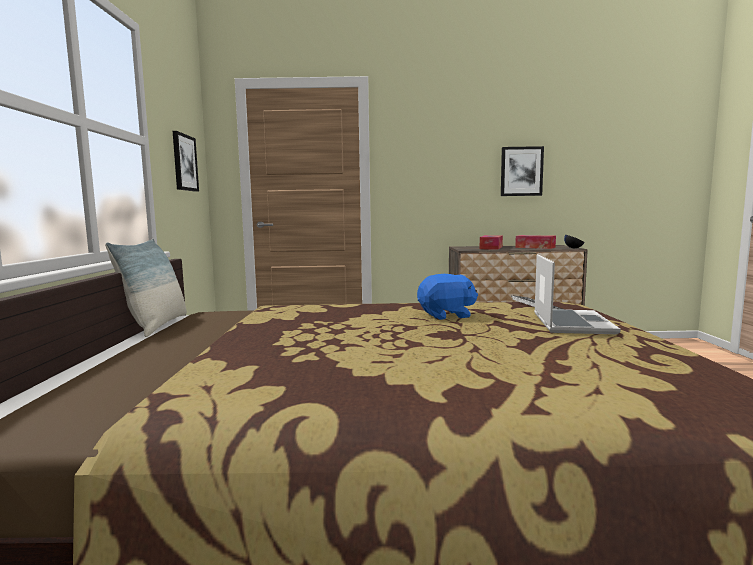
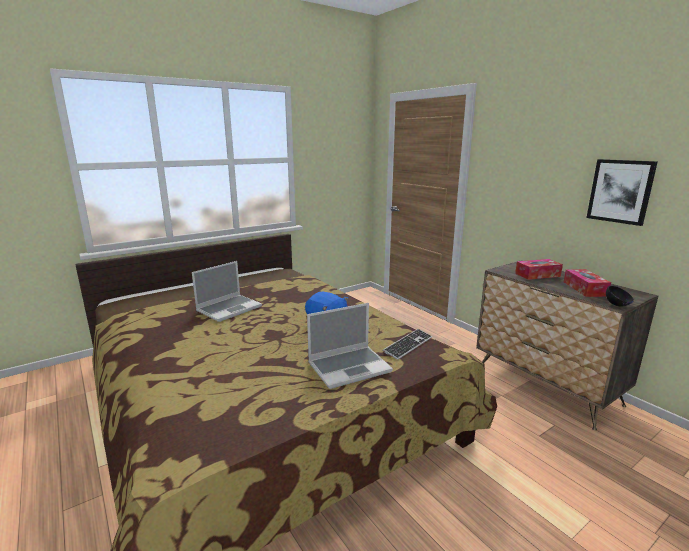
camera: 55 degrees right, 10 degrees up
(156, 325) = (250, 272): pillow -> none
(184, 162) = (338, 164): picture -> none
(310, 341) = (229, 308): none -> laptop

